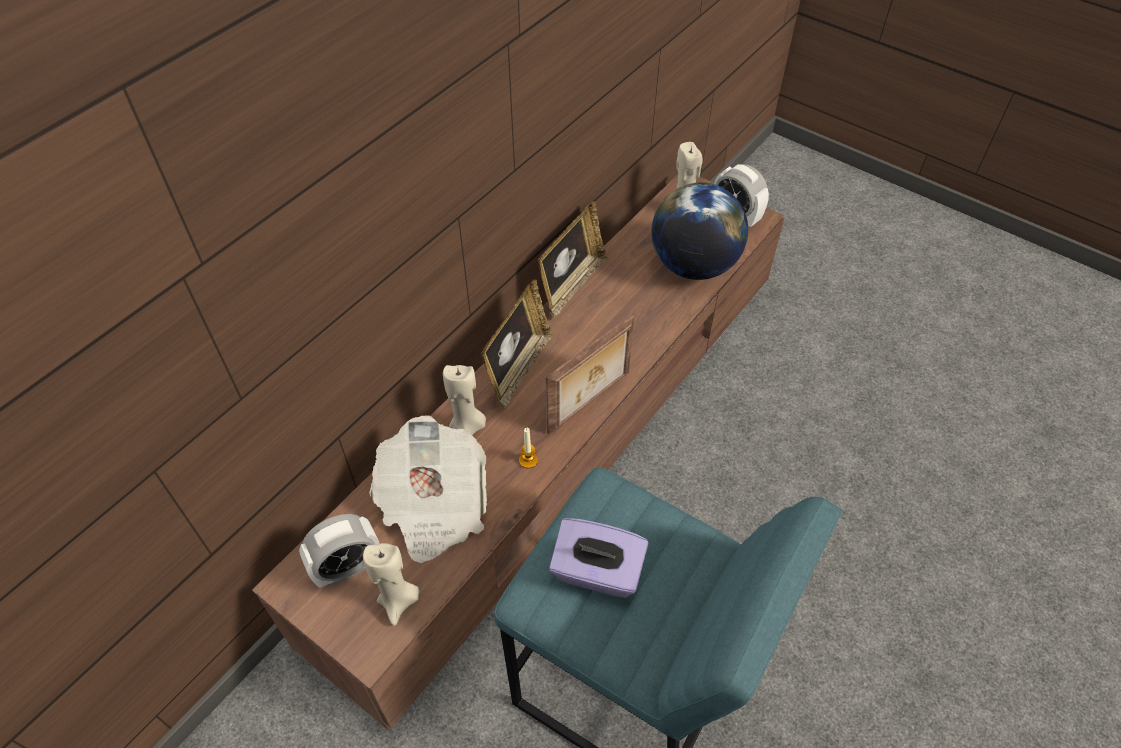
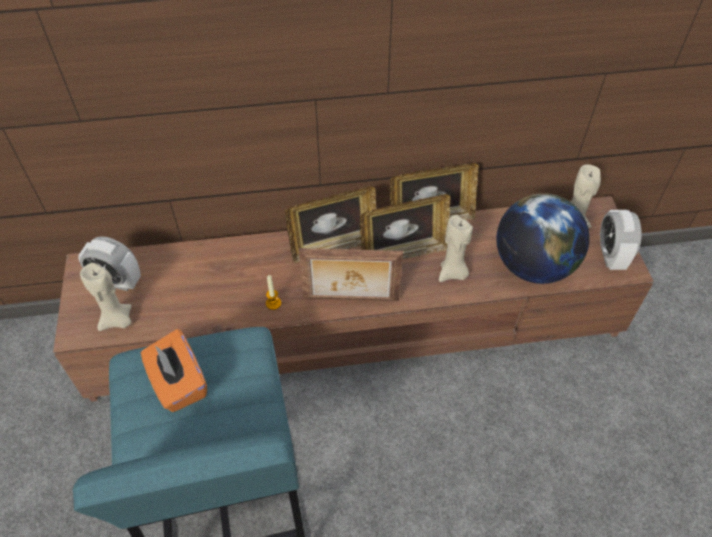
camera: 45 degrees right, 0 degrees up
(433, 506) = (194, 285): newspaper -> none
(468, 428) = (264, 257): beige candle -> beige candle (452, 273)
(583, 329) = (403, 252): none -> picture frame
(597, 572) = (178, 383): purple tissue box -> orange tissue box

